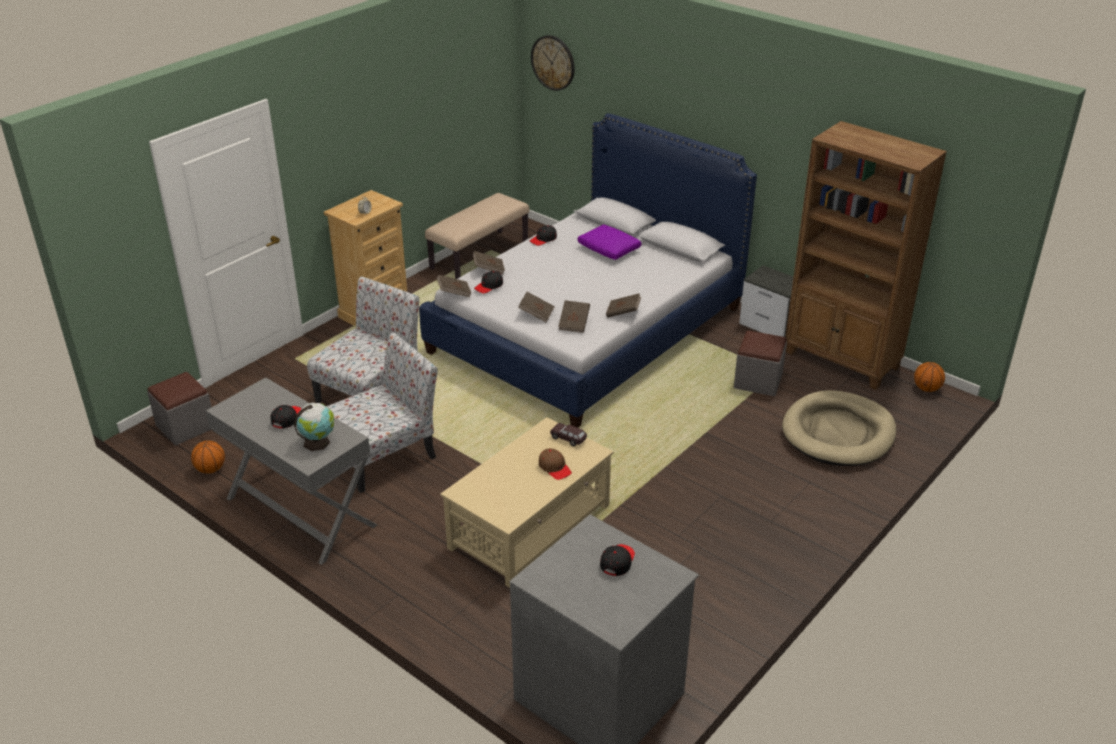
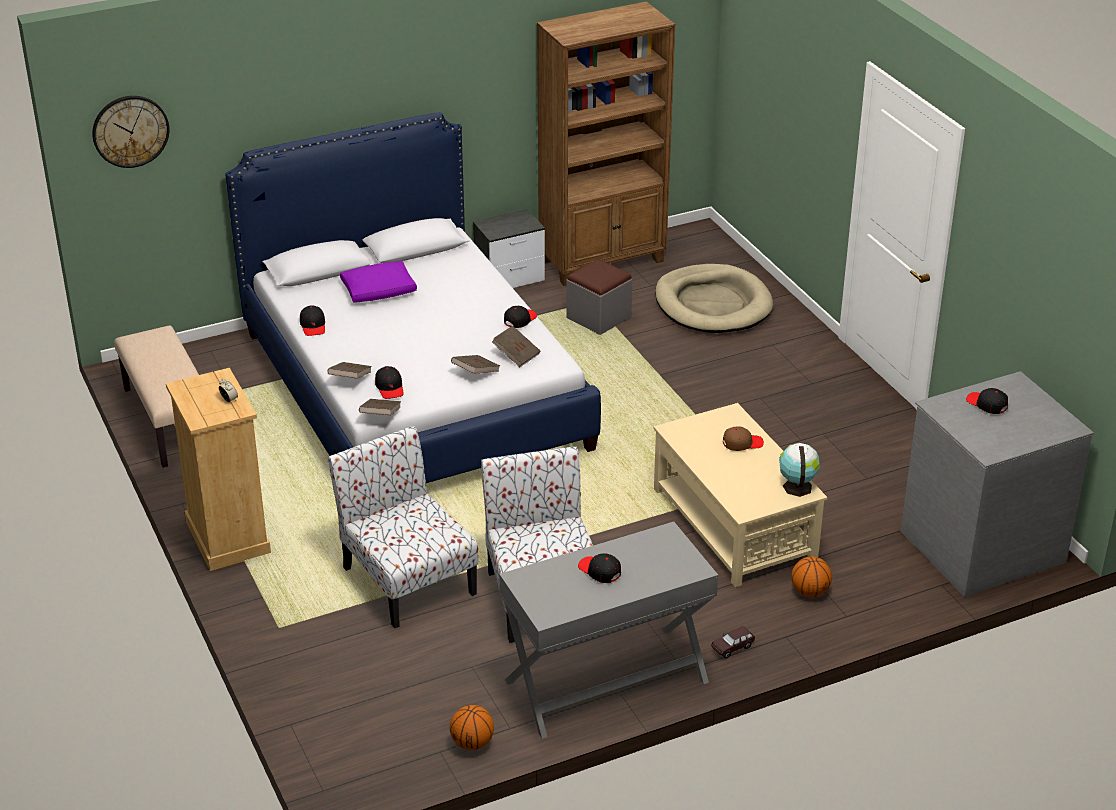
camera: 65 degrees left, 0 degrees up
(185, 426) = (359, 753): grey ottoman -> none
(318, 442) = (660, 556): globe -> globe (797, 486)
(568, 438) = (700, 422): brown toy car -> brown toy car (732, 647)
(623, 313) = (520, 320): brown book -> black cap
(926, 389) = (682, 236): basketball -> basketball (810, 592)

